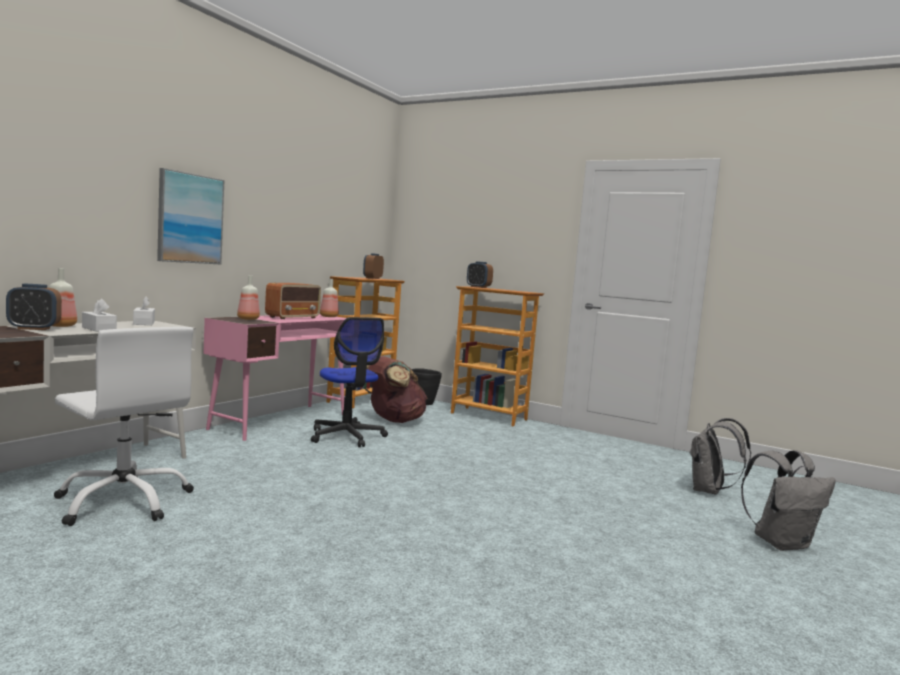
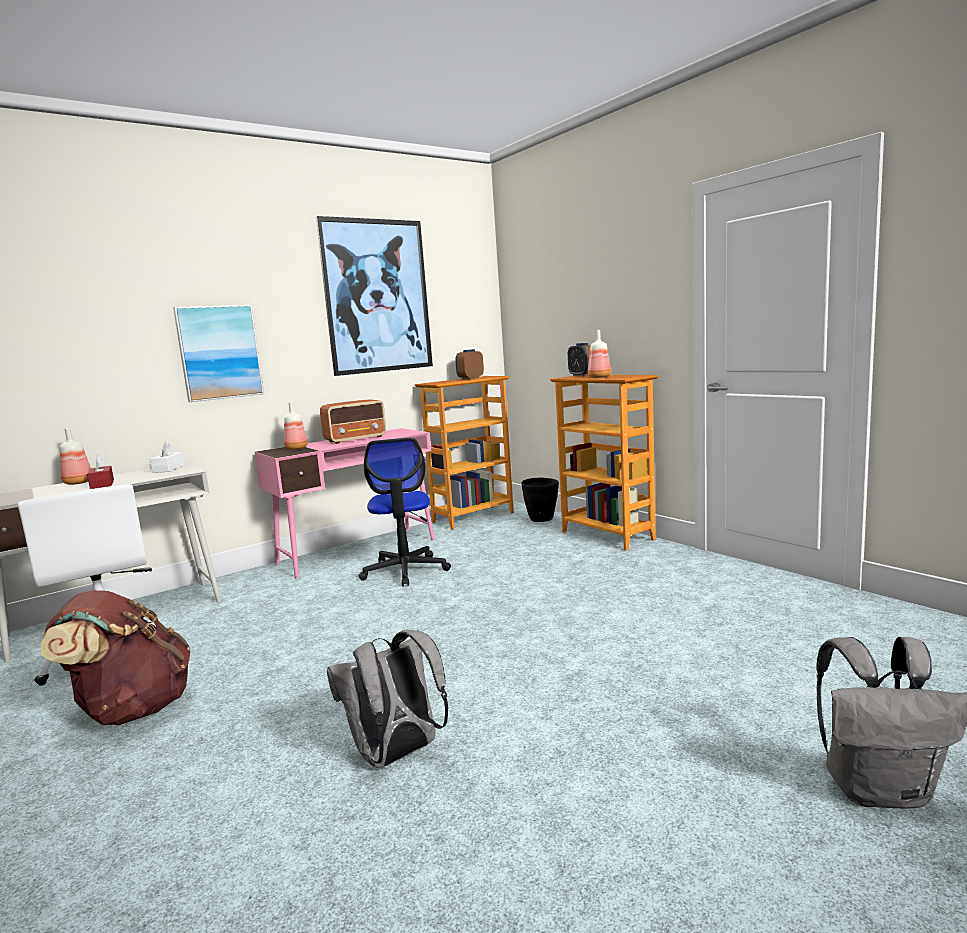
camera: 25 degrees right, 5 degrees up
(34, 328) = (44, 490): alarm clock -> none
(99, 329) = (102, 484): white tissue box -> red tissue box
(313, 194) = (377, 296): none -> picture
(328, 316) = (404, 432): bottle -> bottle (599, 377)
(394, 420) = (481, 546): brown backpack -> brown backpack (132, 710)
(709, 491) = (835, 670): grey backpack -> grey backpack (397, 755)

